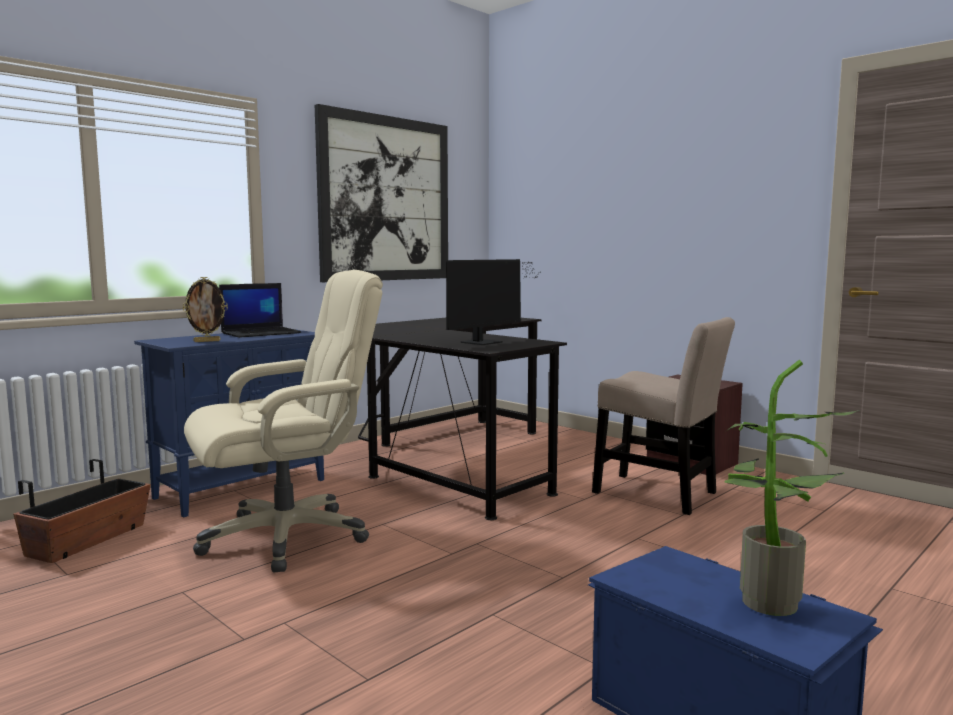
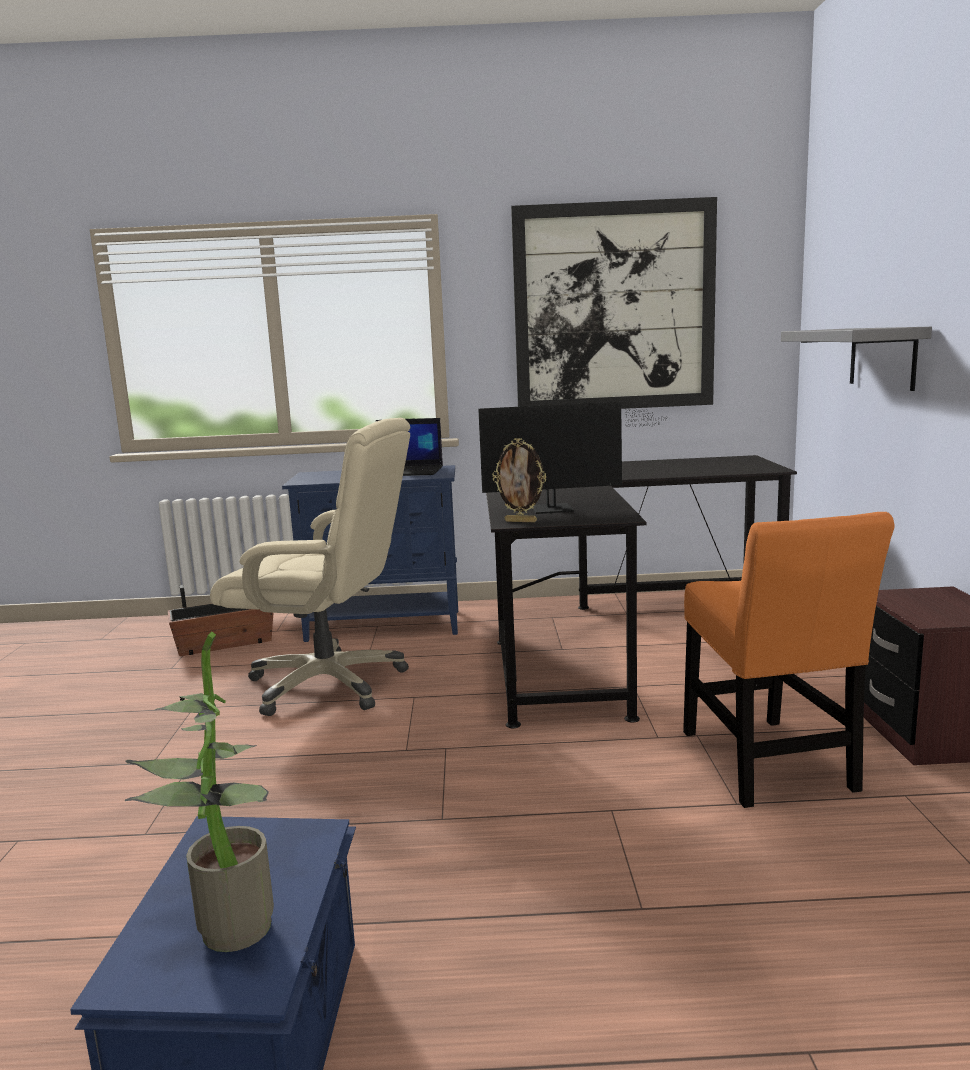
camera: 45 degrees right, 5 degrees up
(207, 341) = (332, 479): picture frame -> picture frame (521, 521)
(590, 242) = (882, 357): none -> grey shelf
(660, 494) = (768, 765): beige chair -> orange chair

